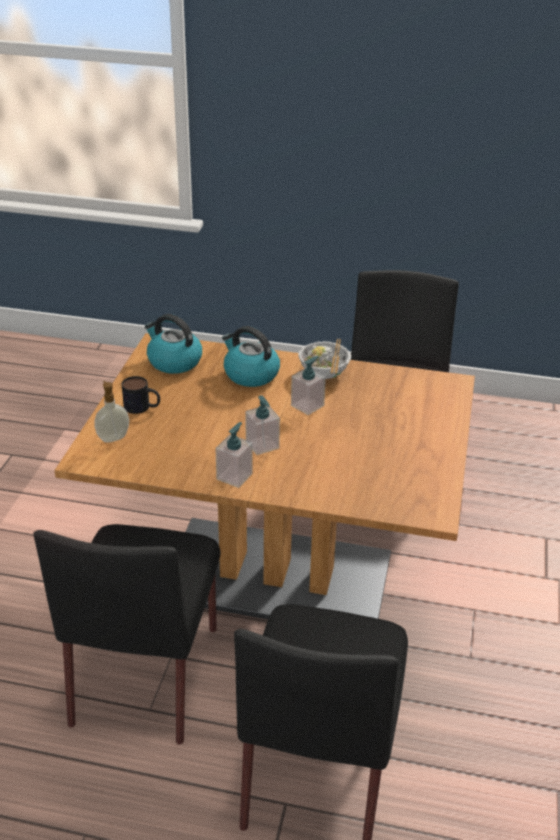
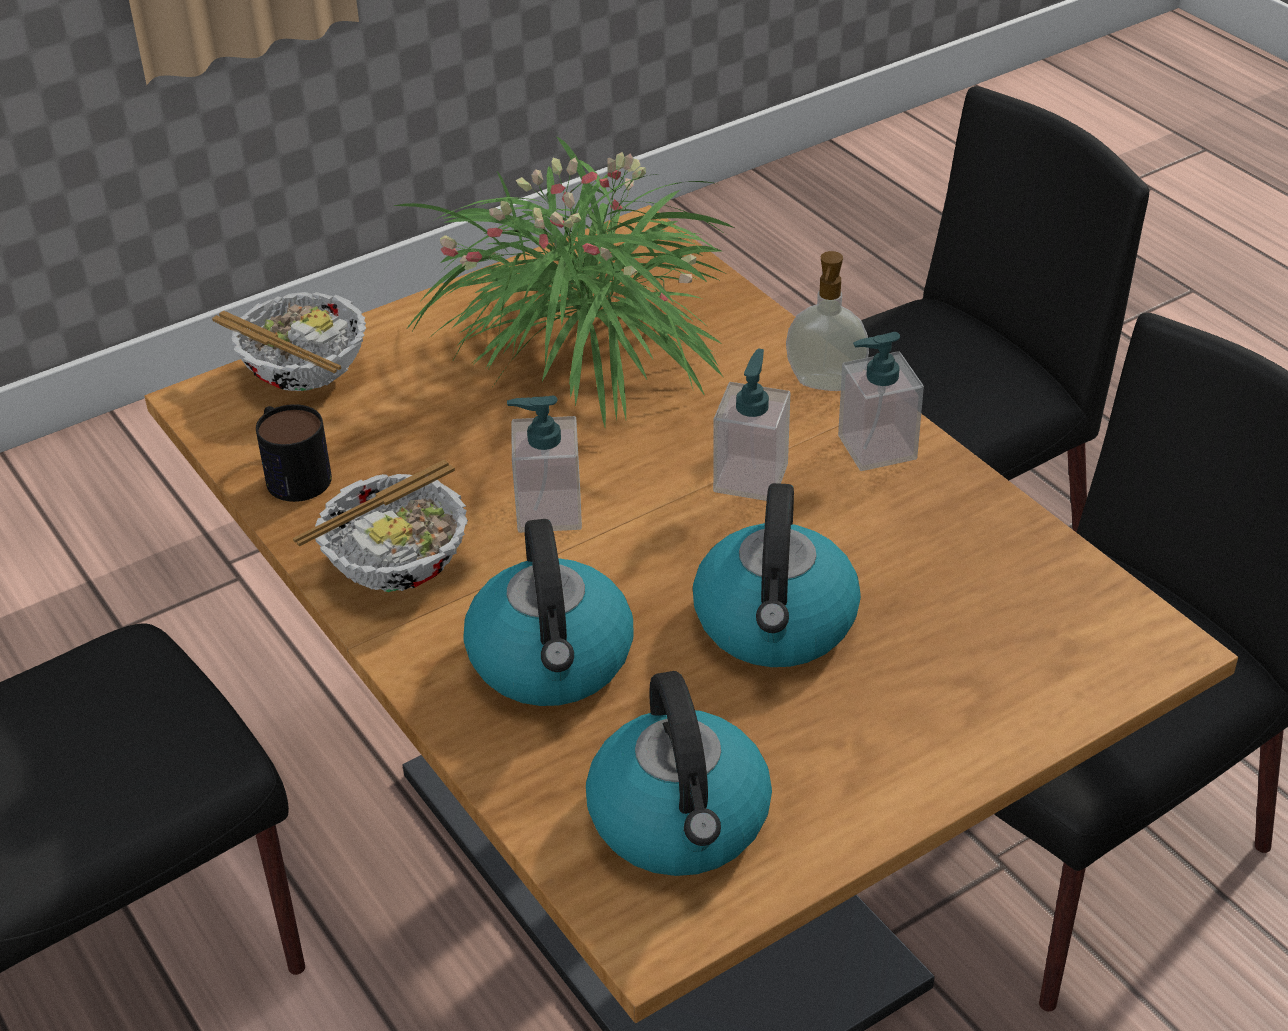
camera: 135 degrees left, 5 degrees up
(113, 437) = (1044, 666): soap dispenser -> soap dispenser (825, 384)
(142, 407) = (903, 713): mug -> mug (292, 472)
(202, 410) = (776, 624): none -> kettle
(378, 458) = (585, 348): none -> potted plant
(444, 403) = (304, 375): none -> bowl

